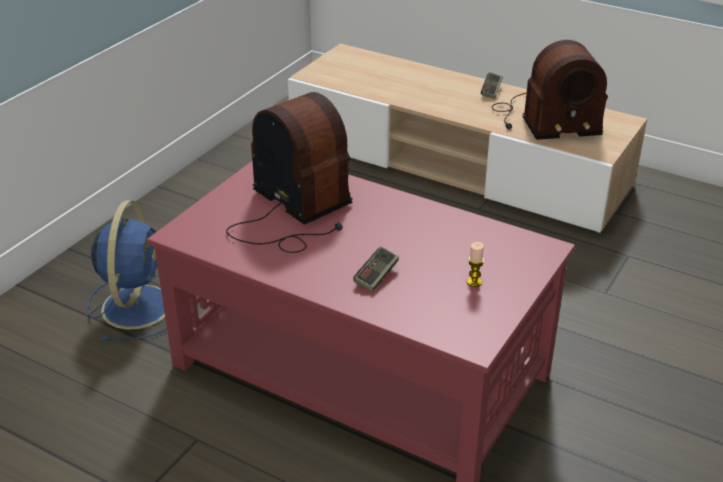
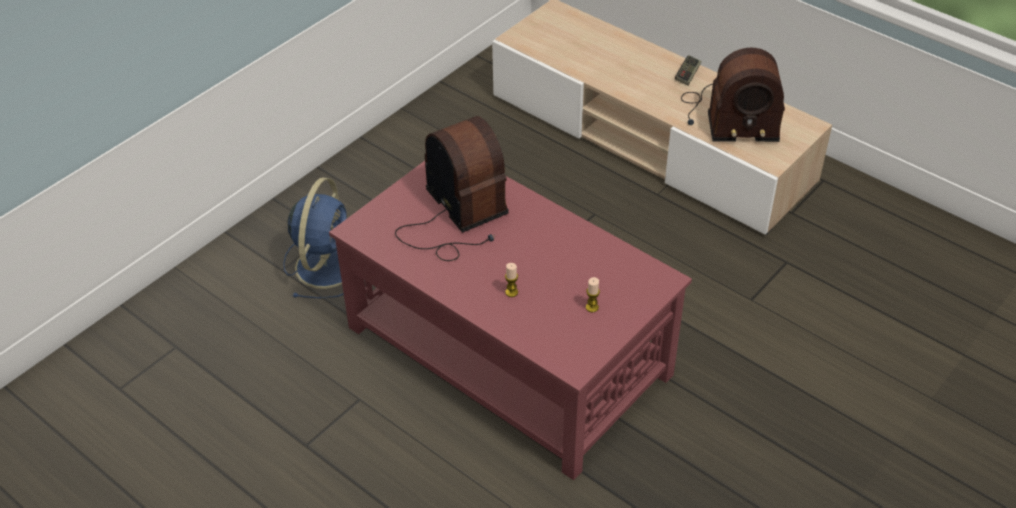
camera: 10 degrees right, 10 degrees up
(376, 276) = (511, 292): game controller -> candle

